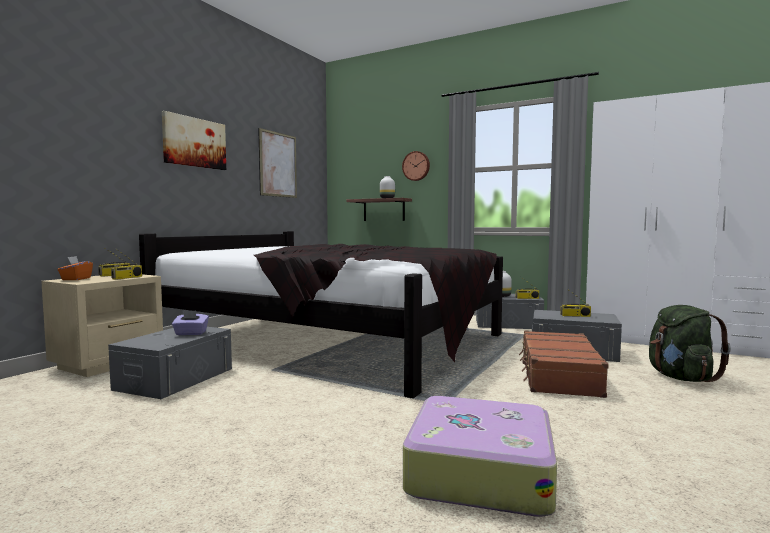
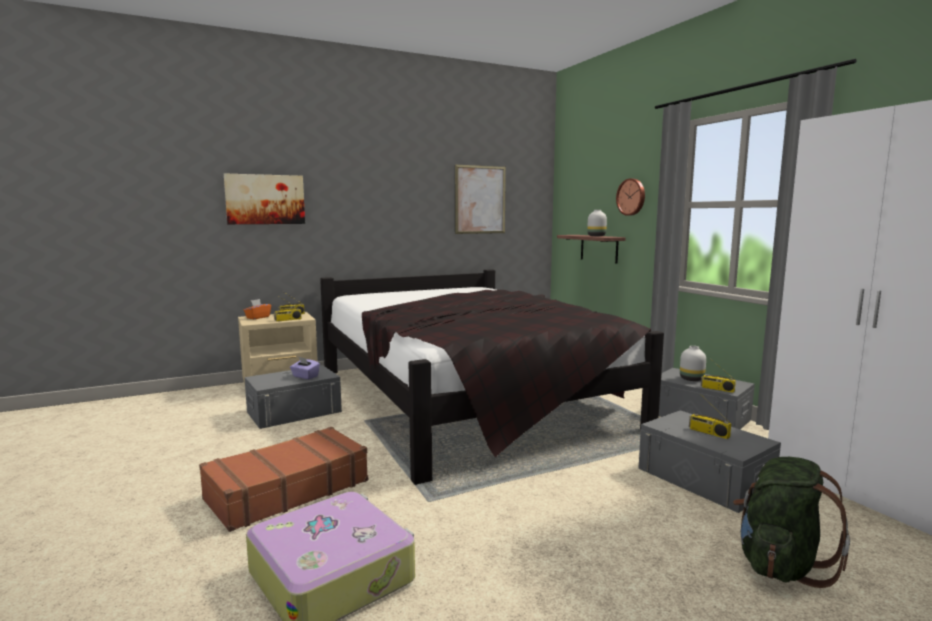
camera: 35 degrees right, 5 degrees up
(194, 142) = (378, 190): picture -> picture (265, 199)
(558, 375) = (610, 506): brown suitcase -> brown suitcase (287, 490)

